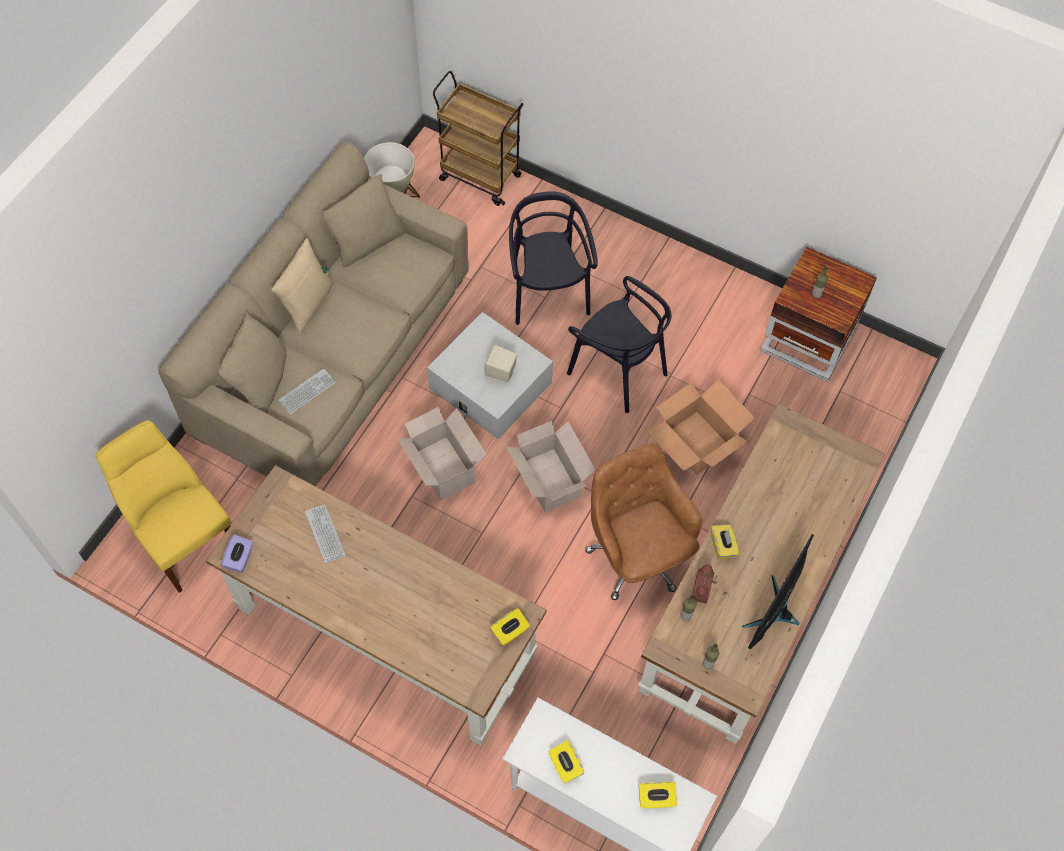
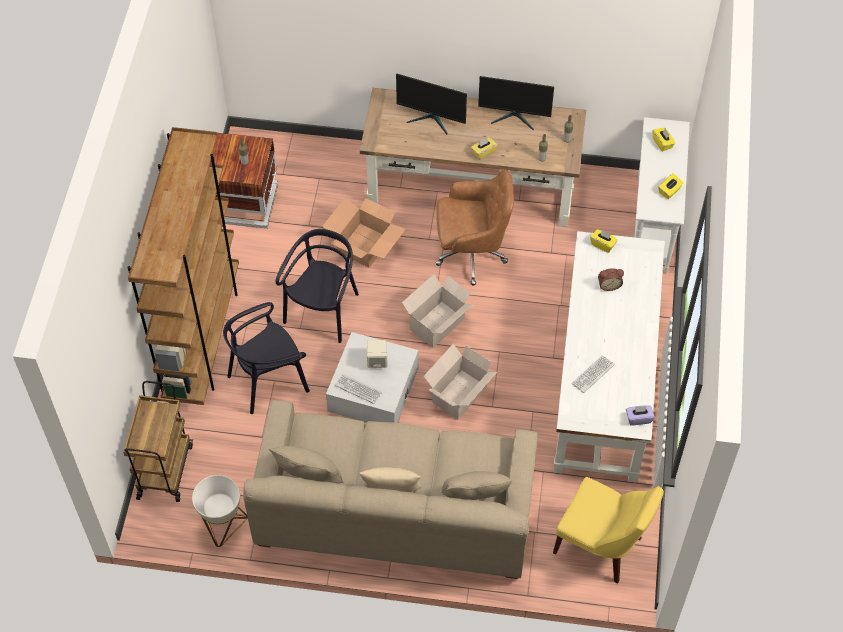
camera: 110 degrees left, 5 degrees down
(184, 537) = (601, 547): yellow chair -> yellow chair turned 90 degrees counterclockwise
(307, 392) = (472, 457): keyboard -> keyboard (358, 389)
(384, 631) = (603, 383): brown desk -> white desk
(628, 249) = (202, 338): none -> brown bookcase
(637, 557) = (471, 254): brown office chair -> brown office chair turned 135 degrees counterclockwise
(702, 592) = (521, 154): alarm clock -> alarm clock (609, 285)
(804, 505) = (431, 119): none -> monitor

